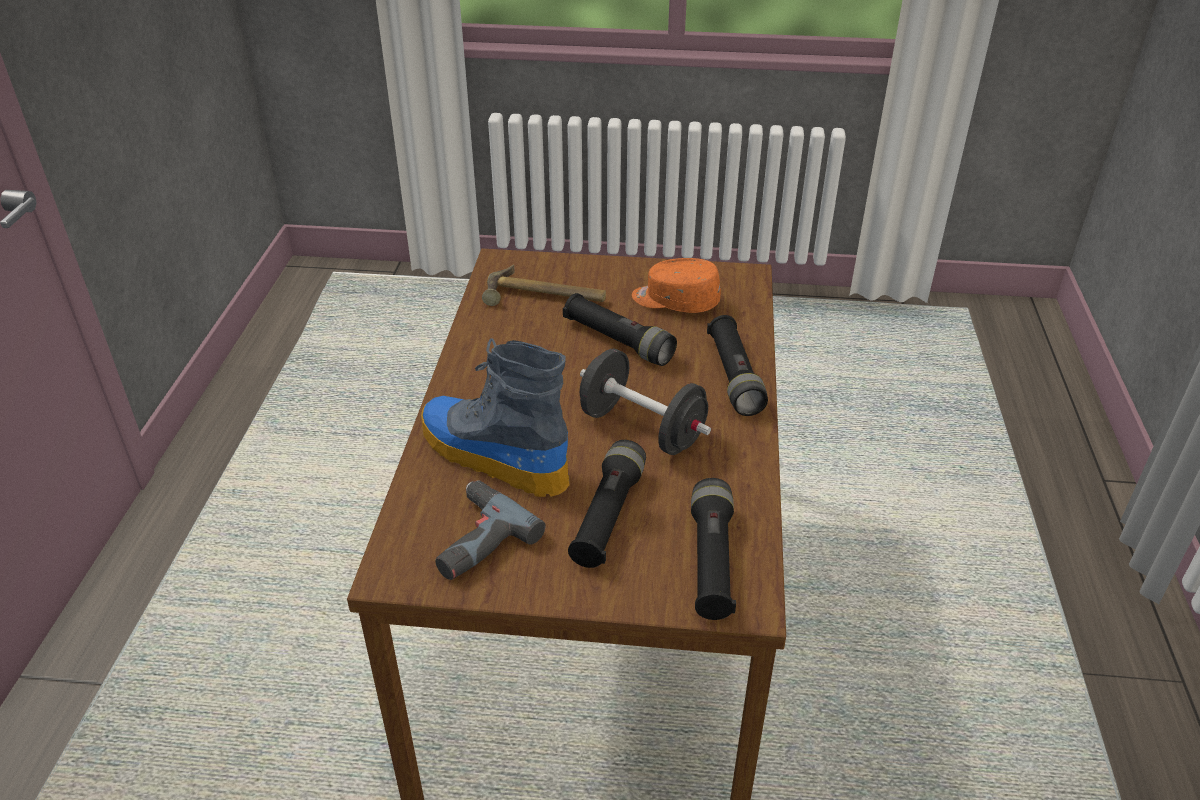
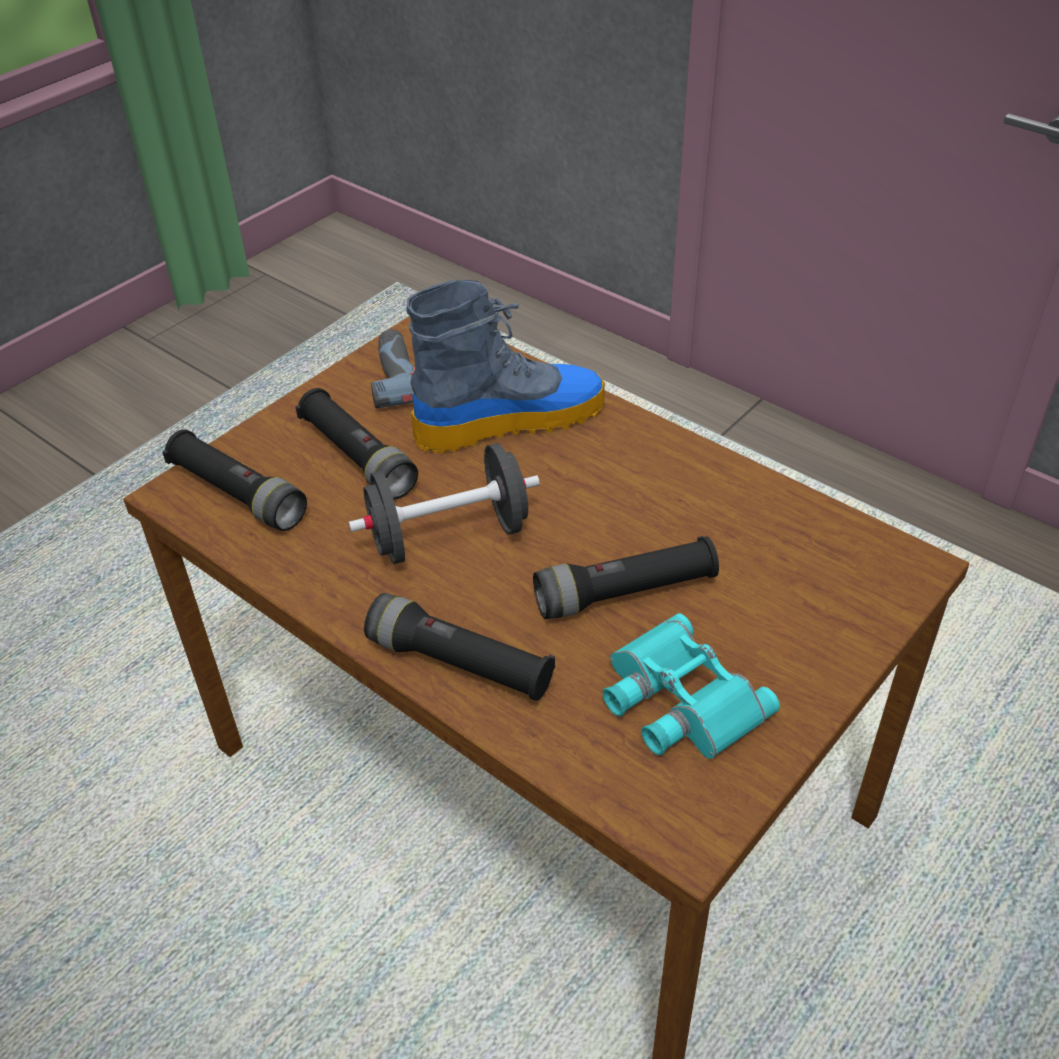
camera: 125 degrees right, 5 degrees up
(544, 298) = (782, 569): hammer -> none
(675, 301) = (677, 700): orange cap -> turquoise binoculars

